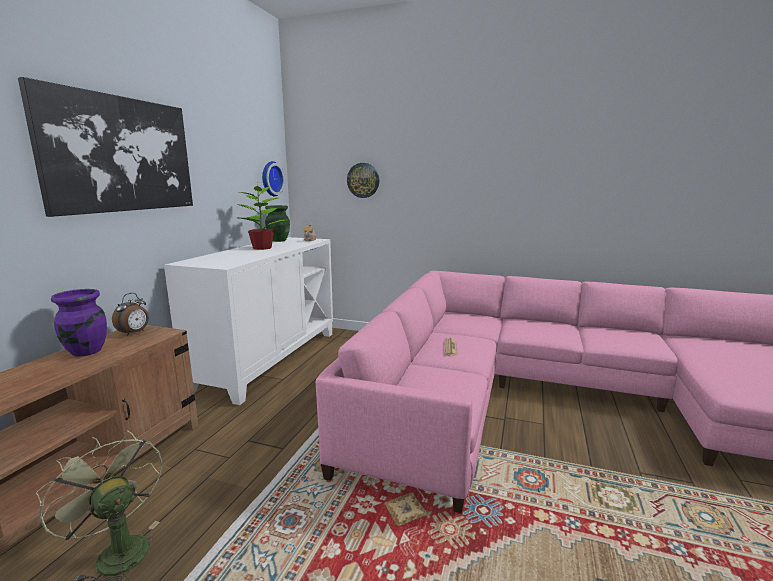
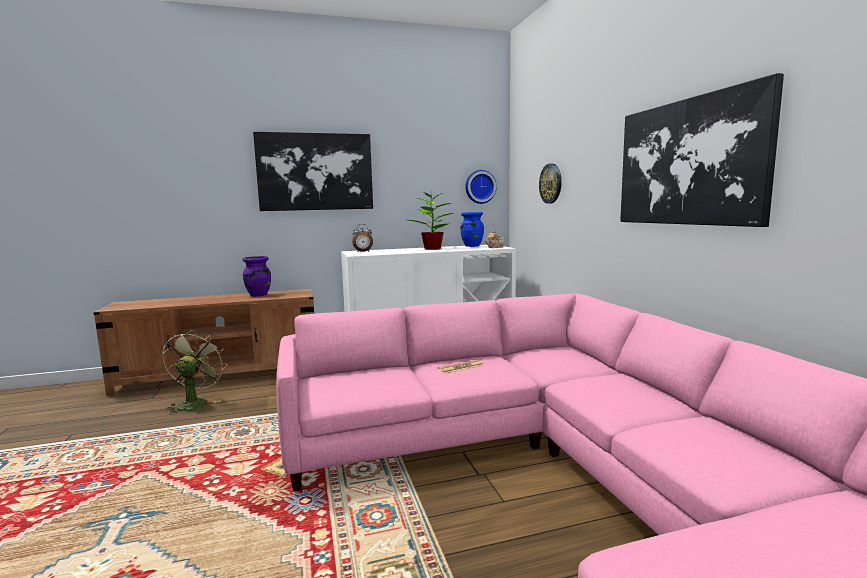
camera: 55 degrees right, 5 degrees down
(134, 333) = (294, 292): alarm clock -> alarm clock (363, 252)
(278, 240) = (472, 246): green vase -> blue vase
(521, 176) = (688, 162): none -> picture

